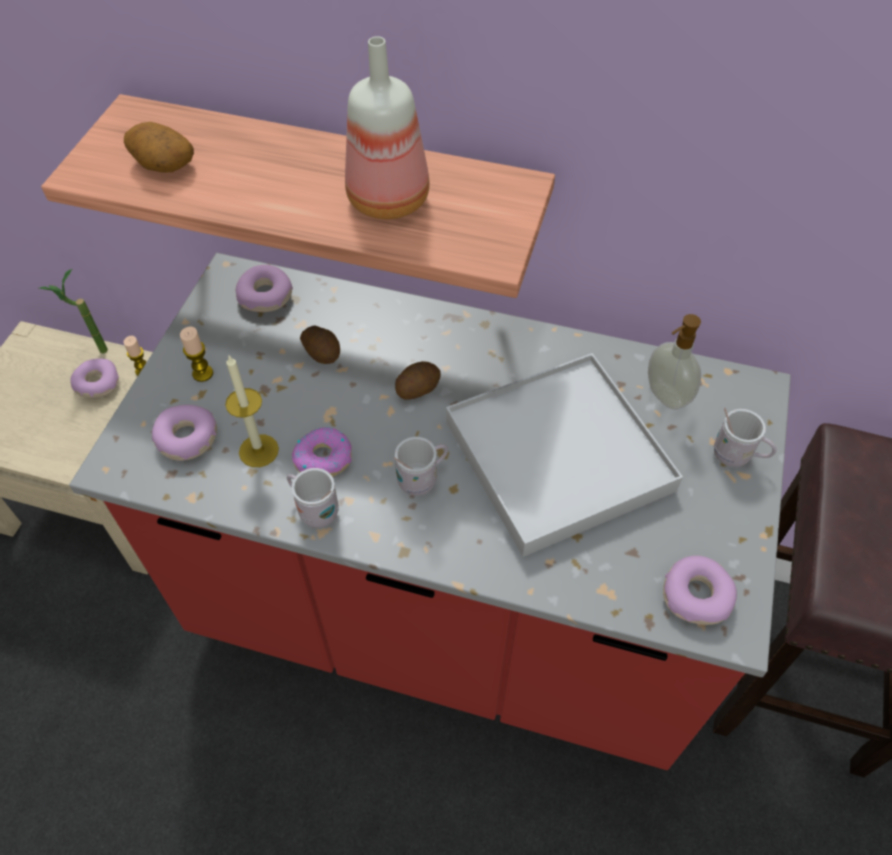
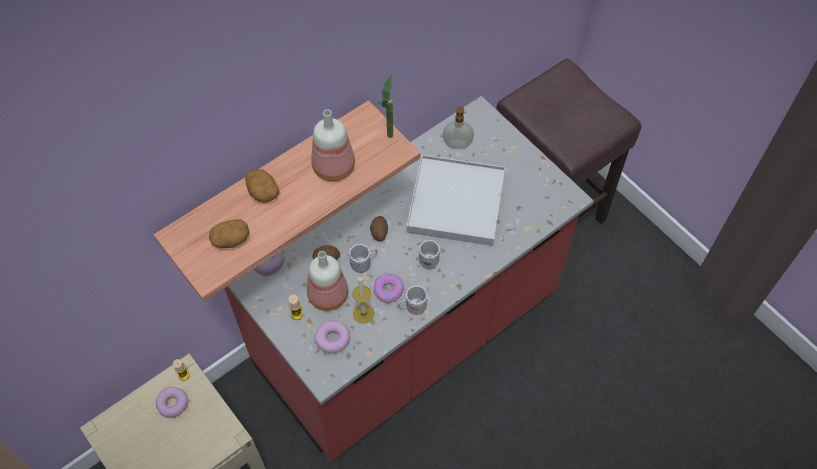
camera: 55 degrees left, 5 degrees up
(95, 353) = (146, 395): potted plant -> potted plant (389, 141)
(259, 389) = (326, 295): none -> bottle
(275, 152) = (262, 191): none -> potato
(696, 595) = (551, 200): donut -> none
(737, 456) = (504, 143): white mug -> white mug (363, 264)

